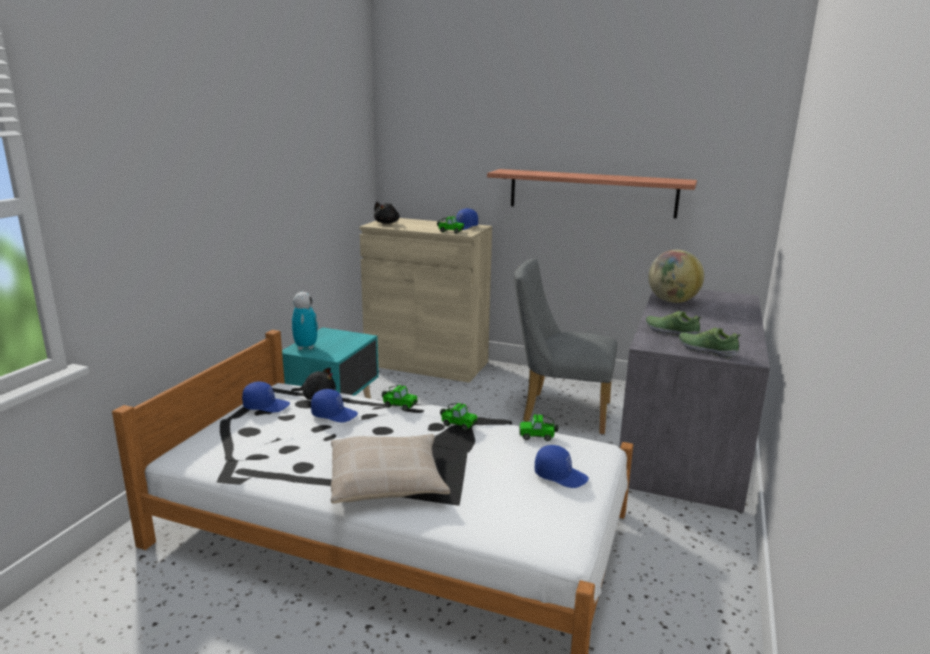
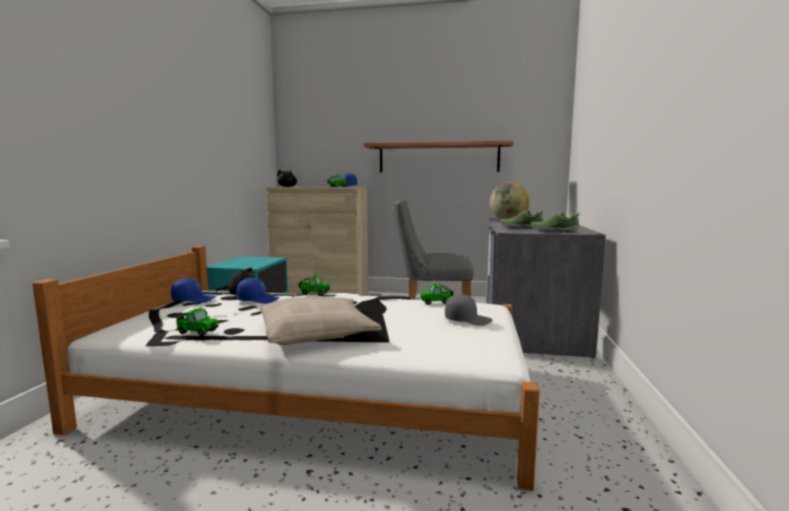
camera: 10 degrees left, 10 degrees down
(306, 347) = (227, 264): toy robot -> none
(457, 424) = (367, 299): toy car -> toy car (196, 332)
(560, 475) = (467, 320): blue cap -> grey cap

